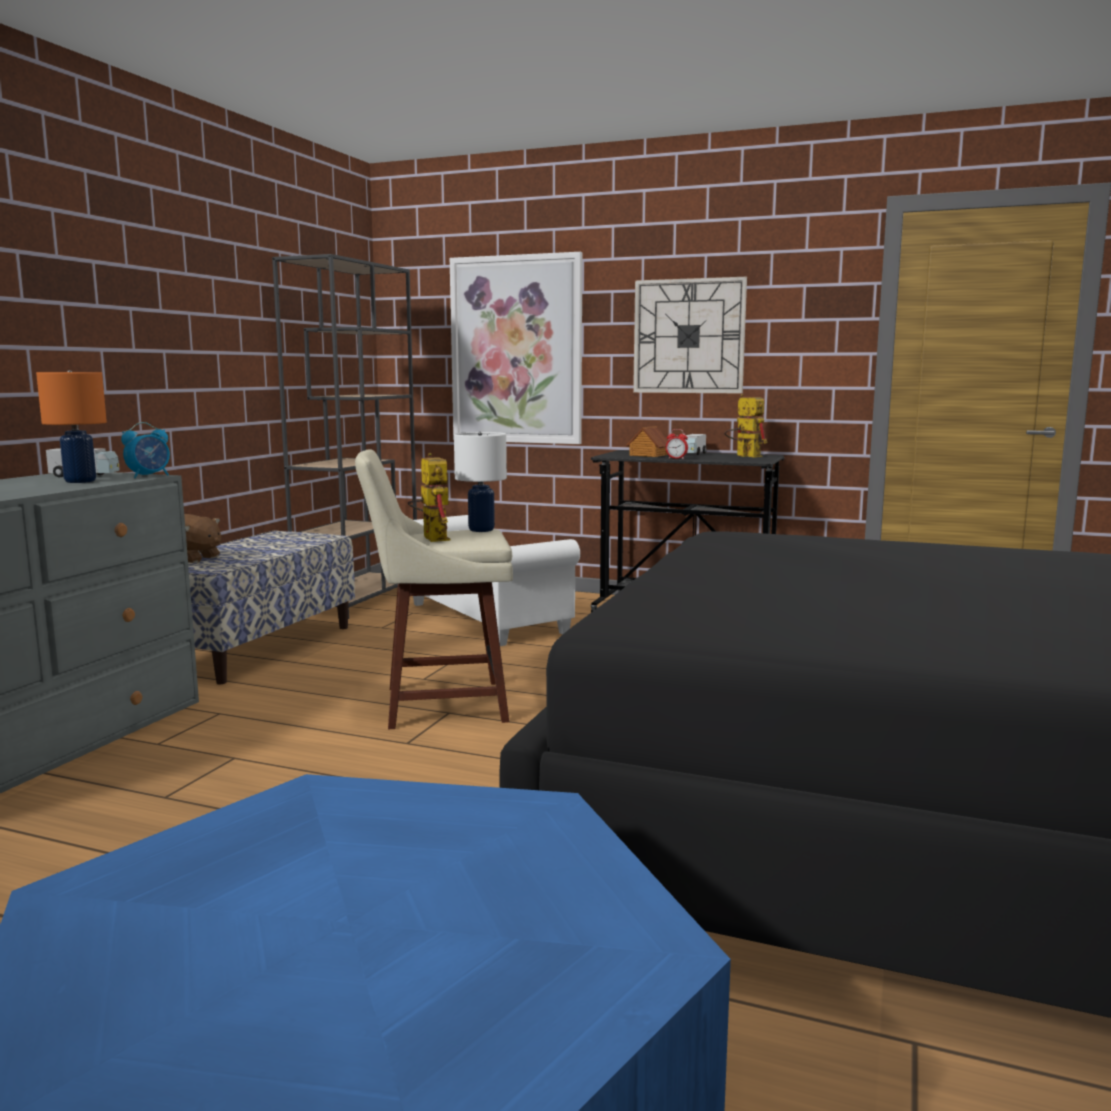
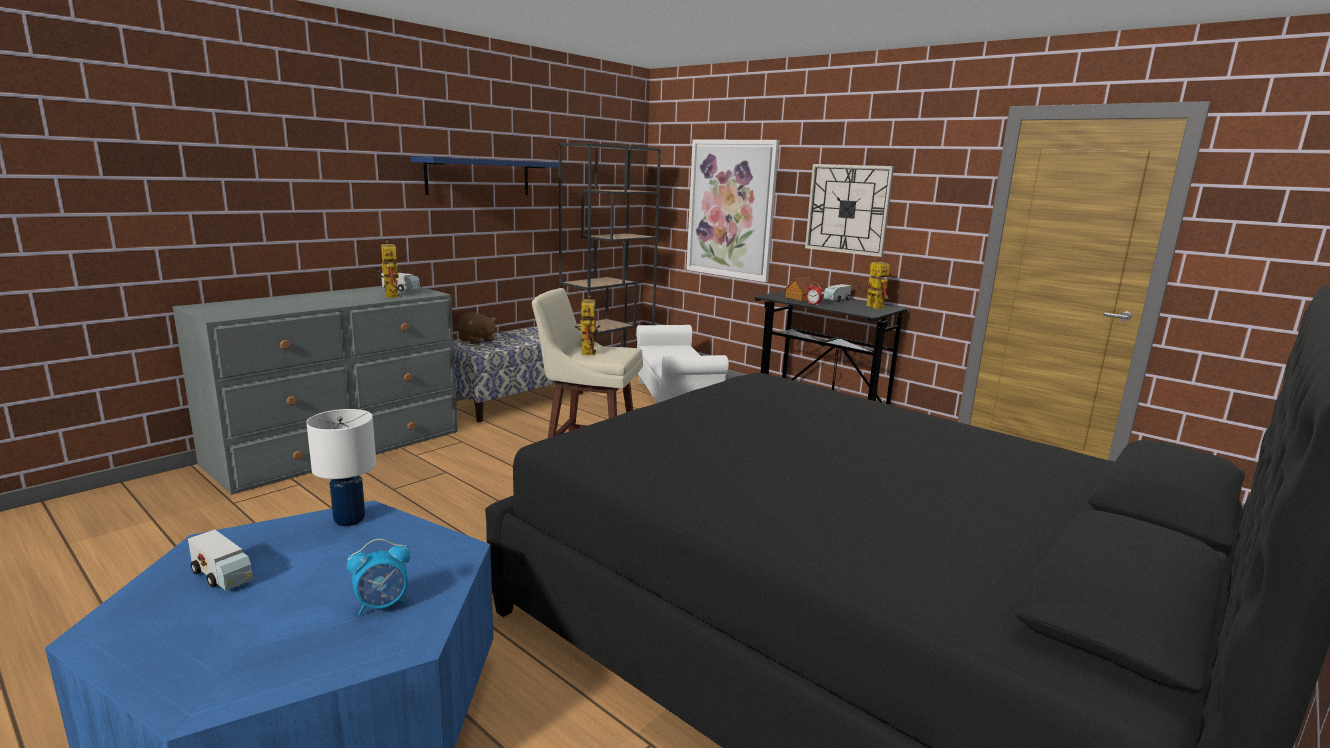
camera: 20 degrees right, 5 degrees up
(78, 481) = (389, 295): orange table lamp -> toy robot
(149, 476) = (433, 293): alarm clock -> alarm clock (383, 605)
(169, 301) = (478, 177): none -> blue shelf
(174, 938) = (222, 576): none -> toy truck
(481, 530) = (625, 349): white table lamp -> white table lamp (348, 521)

